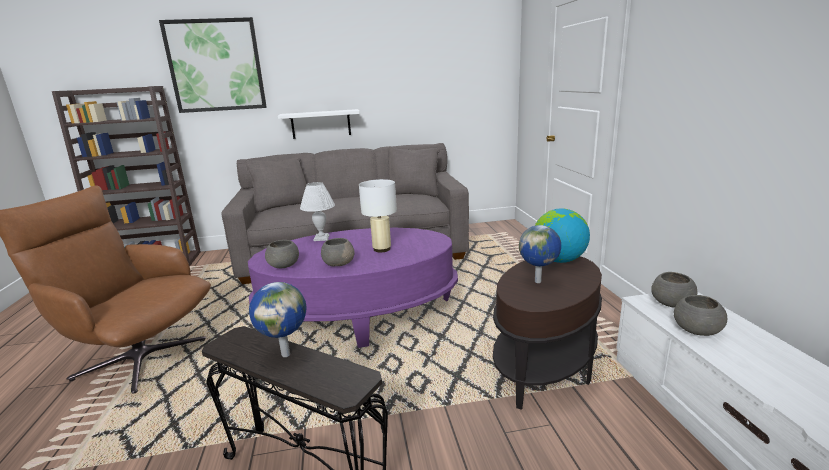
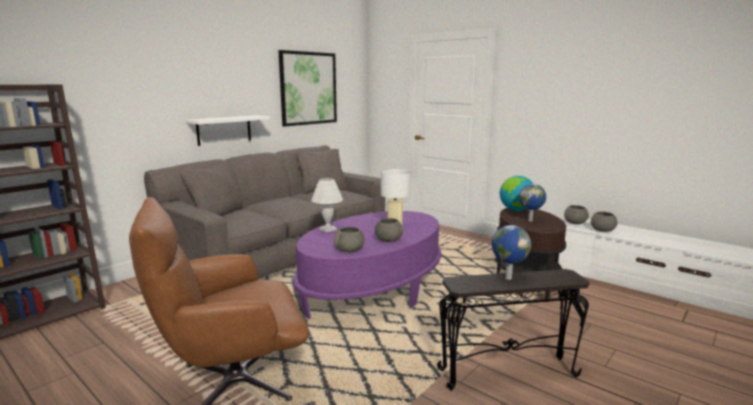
camera: 40 degrees left, 5 degrees down
(216, 66) = (118, 65): picture -> picture (308, 88)

